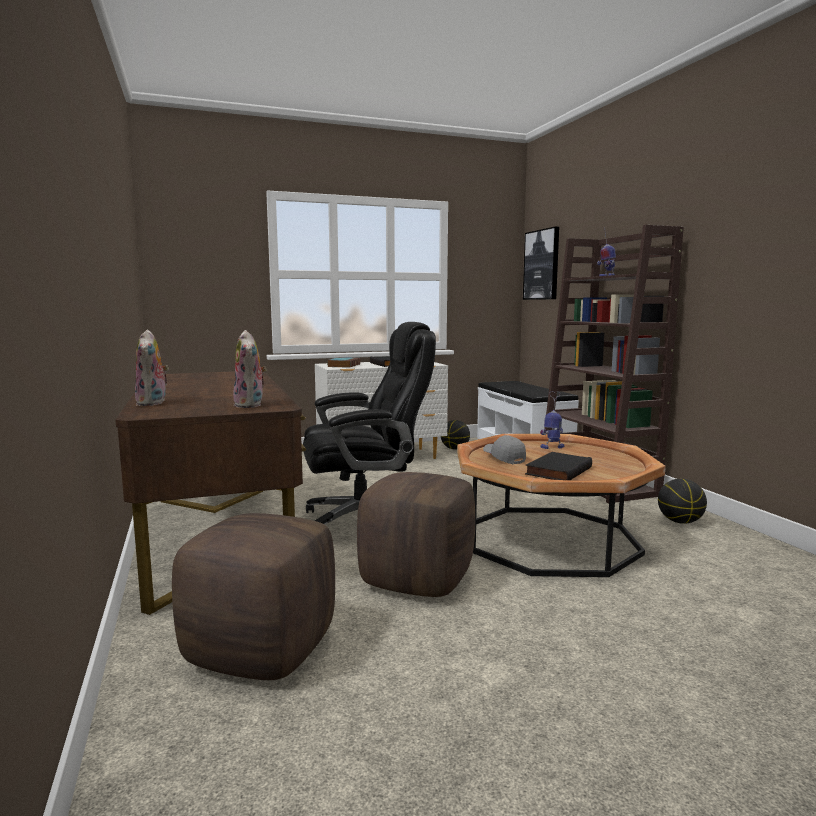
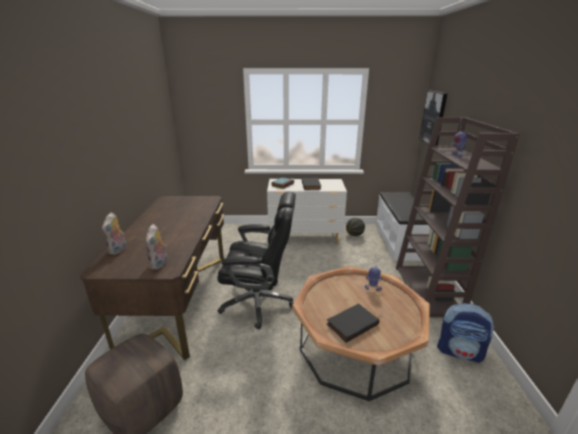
camera: 20 degrees right, 15 degrees up
(418, 580) = (254, 368): brown ottoman -> none
(504, 458) = (329, 297): grey cap -> none
(680, 522) = (460, 351): basketball -> backpack

